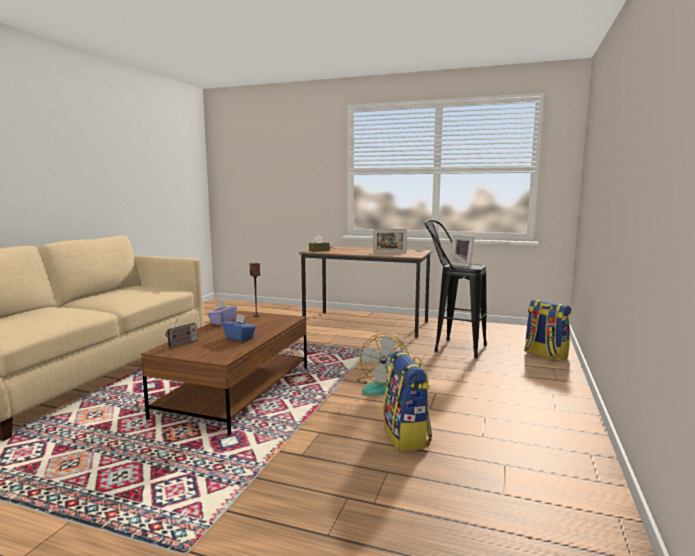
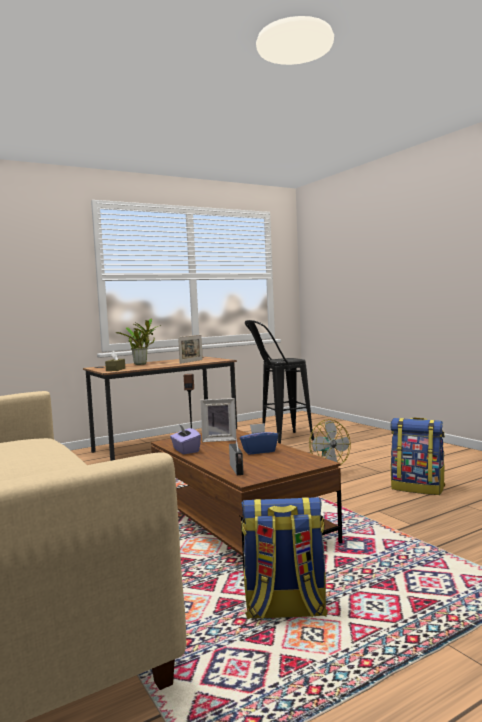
camera: 50 degrees left, 5 degrees down
(357, 249) = (142, 364): none -> potted plant
(462, 265) = (282, 359): picture frame -> picture frame (219, 439)
(544, 355) = (338, 426): backpack -> backpack (285, 610)

